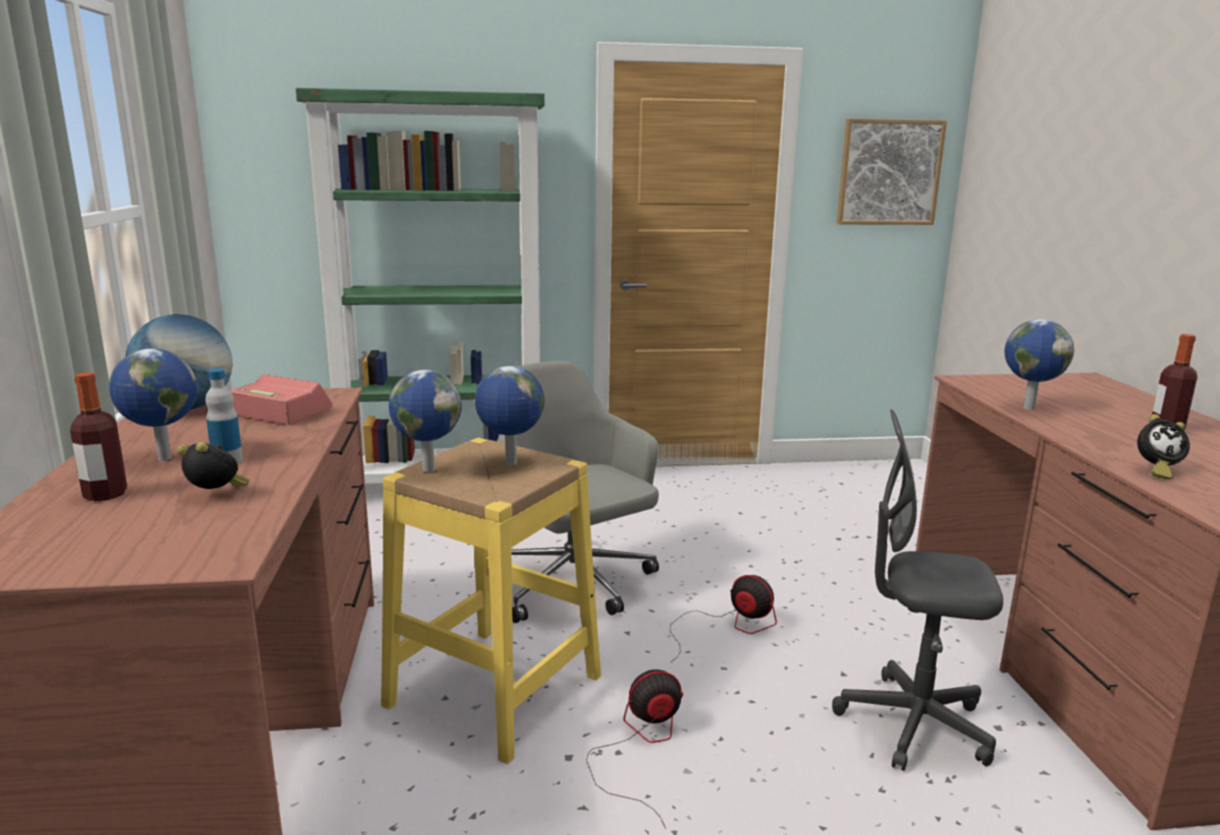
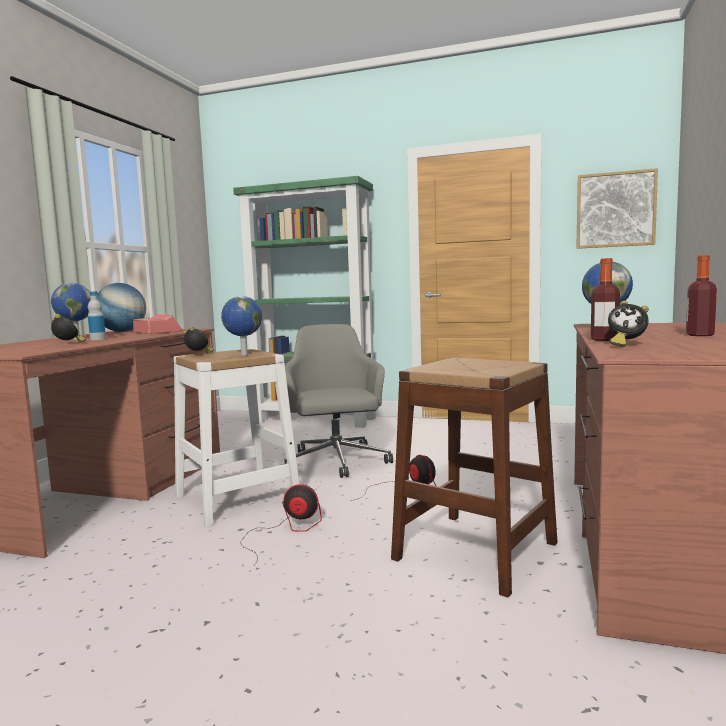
camera: 25 degrees right, 10 degrees down
(105, 494) = (30, 344): bottle -> bottle (604, 339)
(427, 469) = (198, 354): globe -> alarm clock
(494, 690) = (237, 498): yellow stool -> white stool
(913, 724) = (475, 550): grey office chair -> brown stool

